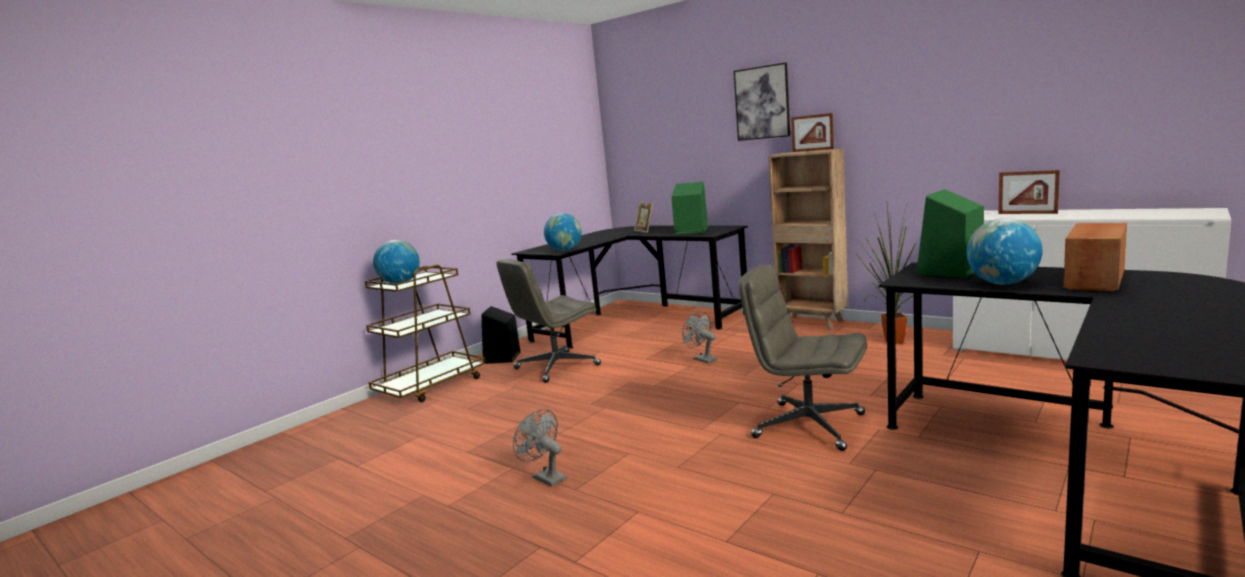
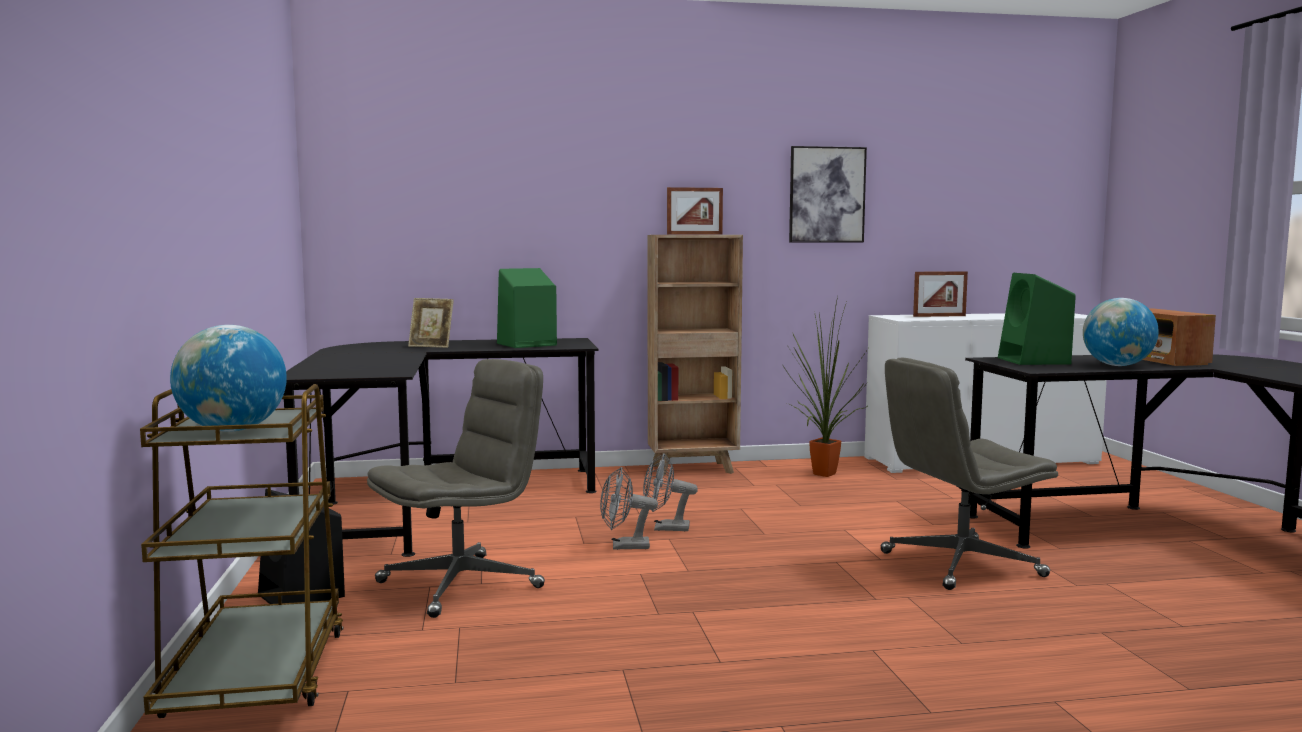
camera: 50 degrees left, 5 degrees down
(545, 477) = (857, 716): grey fan -> grey fan (624, 546)
(556, 367) = (461, 584): grey office chair -> grey office chair turned 135 degrees counterclockwise
(565, 250) = (394, 371): globe -> none
(762, 103) = (617, 163): picture -> picture (827, 195)

